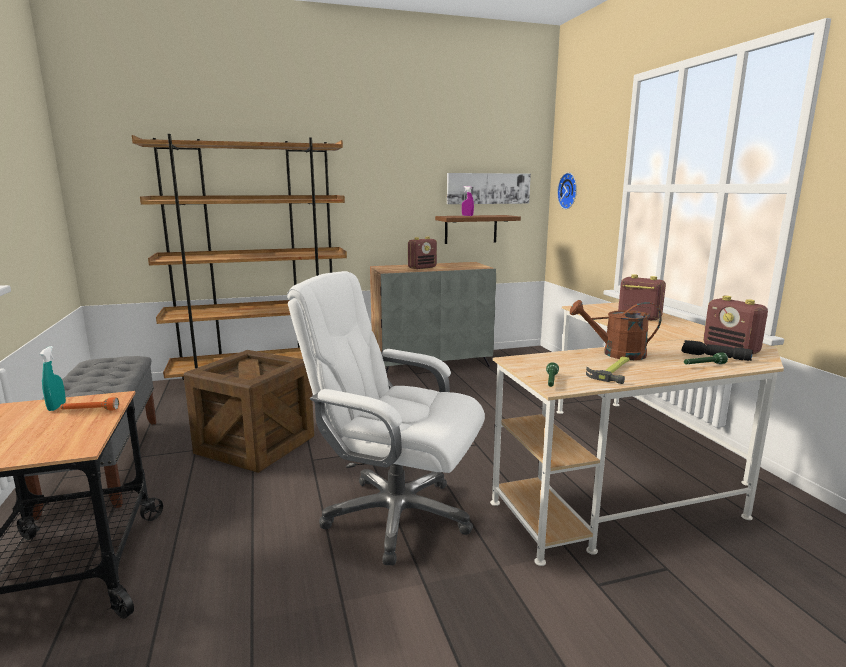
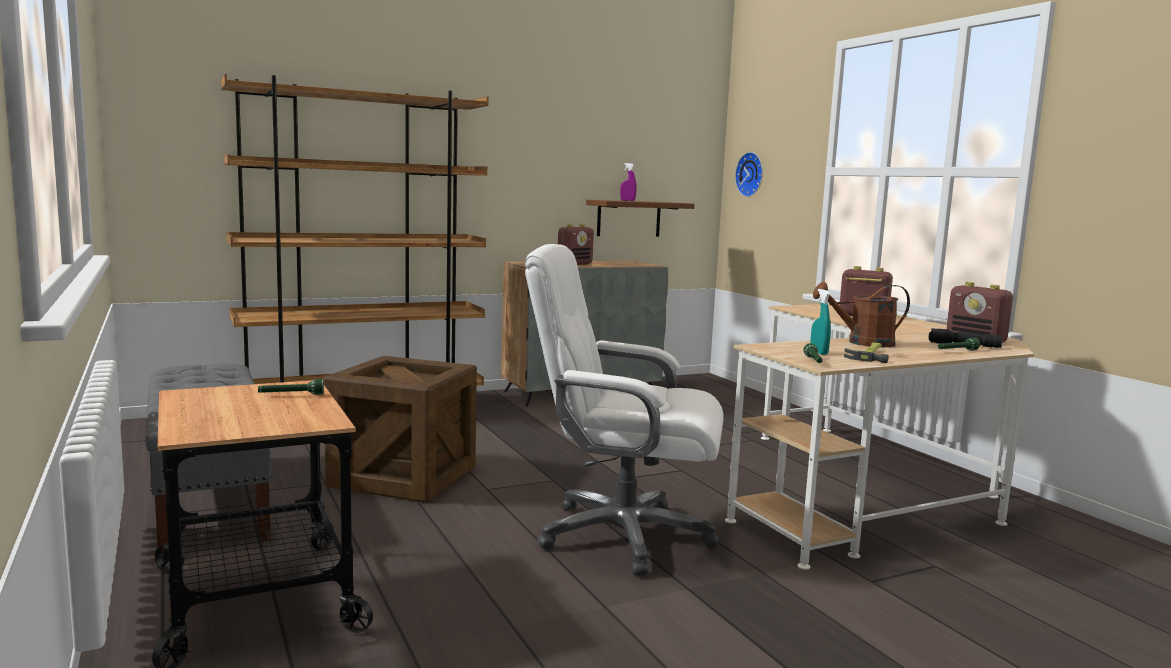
camera: 10 degrees left, 5 degrees down
(57, 407) = (242, 392): turquoise spray bottle -> turquoise spray bottle (818, 353)
(90, 411) = (291, 395): orange flashlight -> green flashlight
(488, 188) = (651, 167): picture -> none

